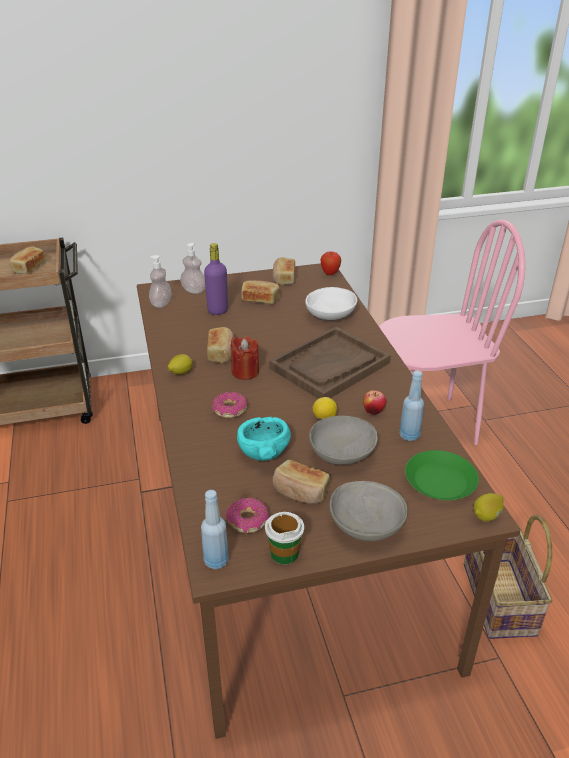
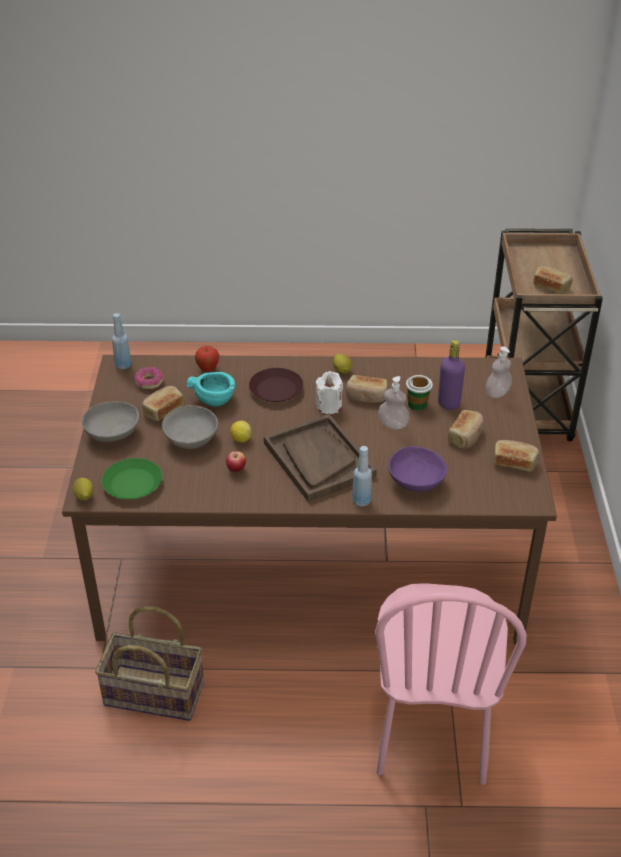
camera: 105 degrees right, 5 degrees up
(161, 303) = (473, 369): soap dispenser -> soap dispenser (393, 424)
(229, 410) = (276, 390): donut -> brown plate
(245, 372) = (329, 406): red candle -> white candle
(284, 553) = (112, 393): cup -> cup (417, 404)
(330, 273) = (520, 504): apple -> apple (208, 369)
(331, 315) = (415, 481): white bowl -> purple bowl
(409, 435) = (194, 483): blue bottle -> blue bottle (361, 501)

